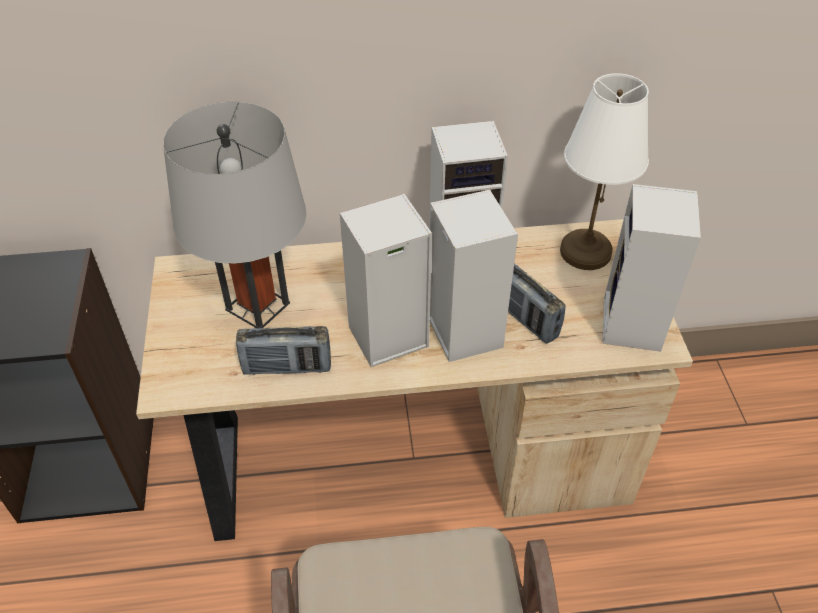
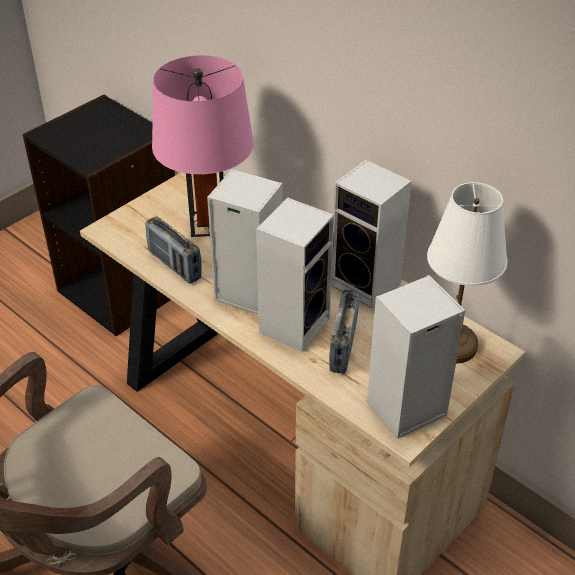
camera: 50 degrees right, 5 degrees down
(257, 306) = (208, 224): grey table lamp -> pink table lamp

